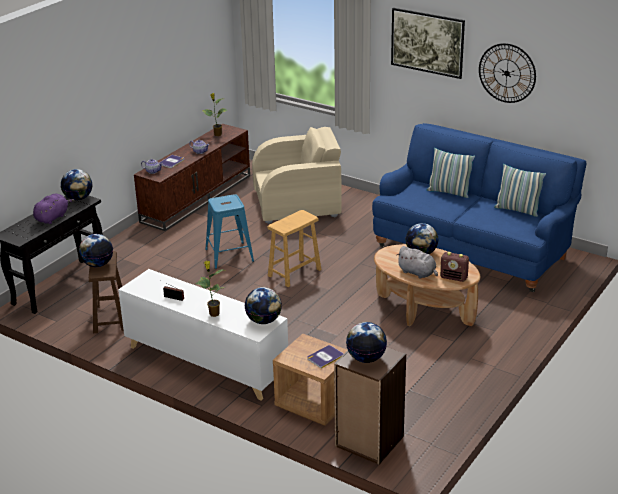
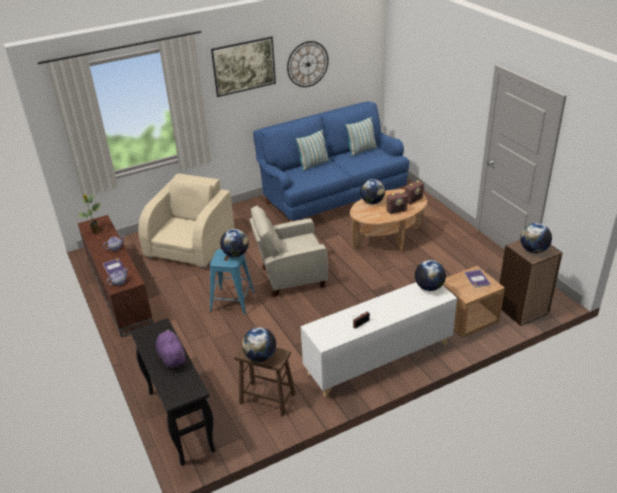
camera: 60 degrees left, 5 degrees up
(78, 198) = (150, 331): globe -> globe (236, 254)
(213, 313) = (401, 309): potted plant -> none
(294, 273) = (290, 277): brown stool -> beige armchair
(418, 273) = (396, 211): grey plush toy -> radio

